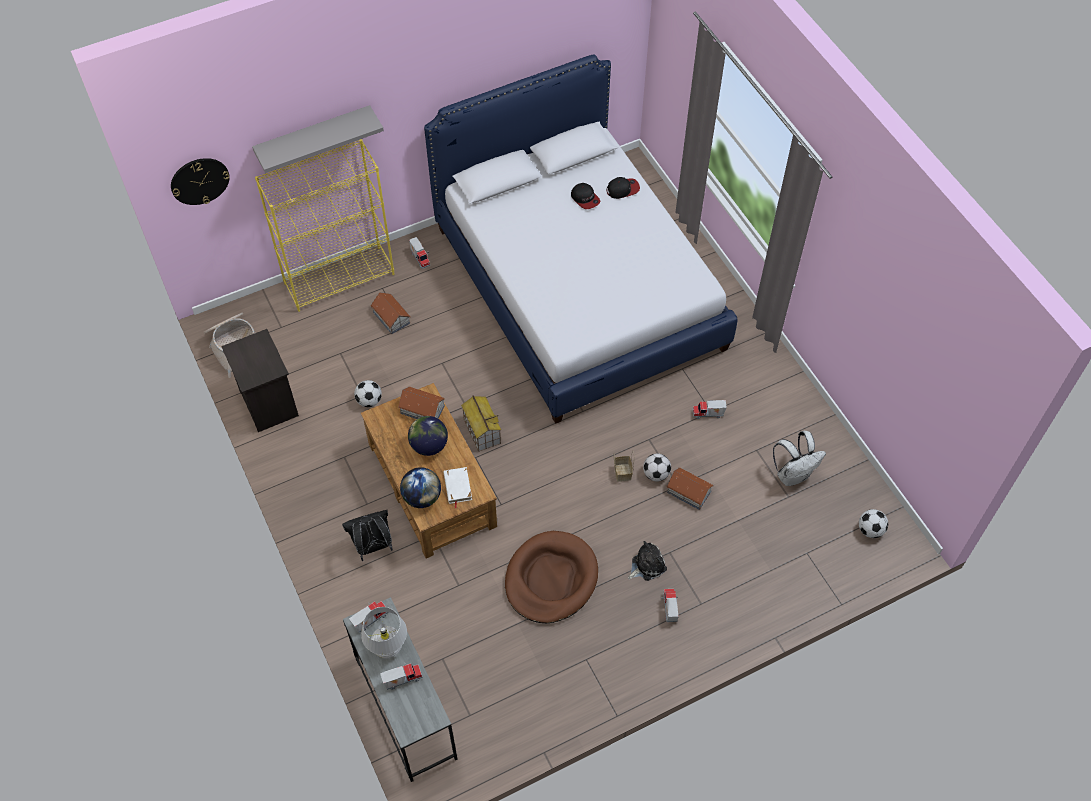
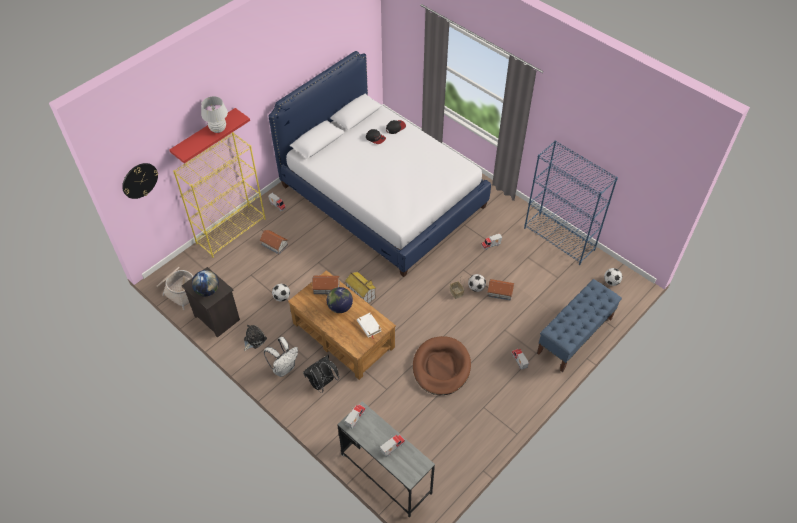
camera: 20 degrees left, 5 degrees down
(313, 136) = (204, 135): grey shelf -> red shelf
(387, 647) = (374, 431): white table lamp -> white table lamp (218, 129)
(422, 497) = (349, 339): globe -> globe (207, 290)
(646, 565) = (494, 341): plush toy -> plush toy (254, 339)
(772, 597) = (574, 336): none -> blue bench
(793, 474) = (554, 264): white backpack -> white backpack (284, 368)
(820, 436) = (559, 239): none -> blue bookcase

